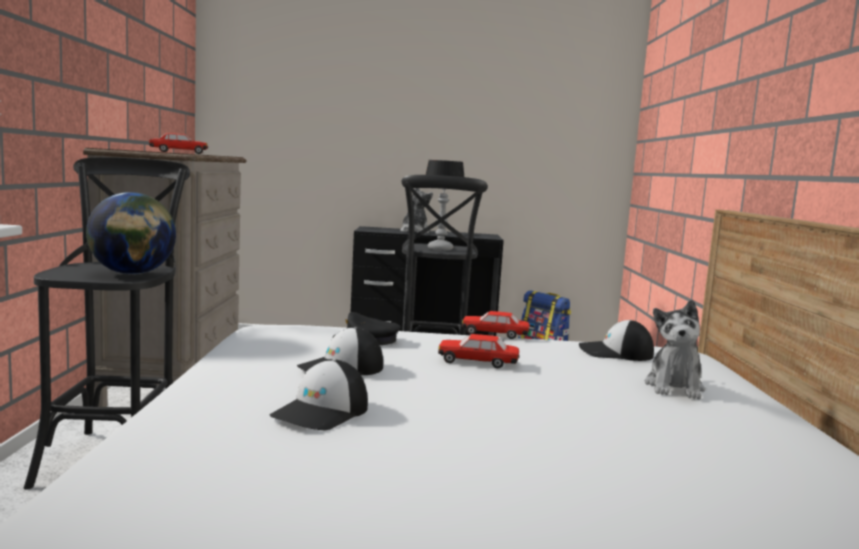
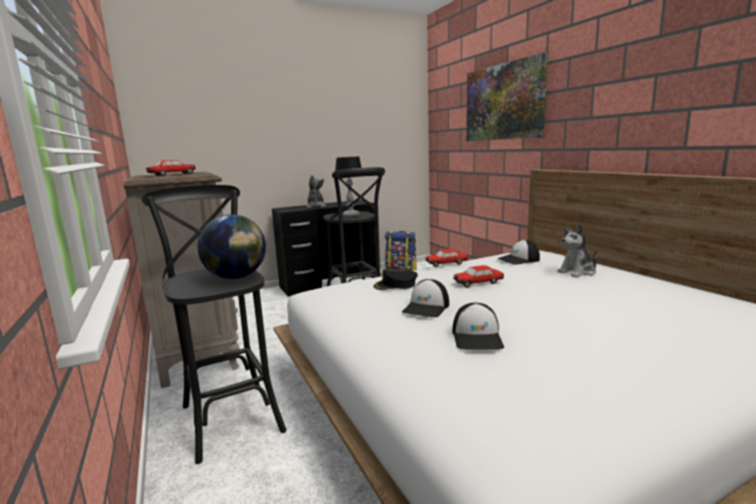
camera: 25 degrees left, 5 degrees up
(674, 387) = (578, 272): plush toy -> plush toy turned 75 degrees clockwise
(712, 93) = (503, 102): none -> picture

